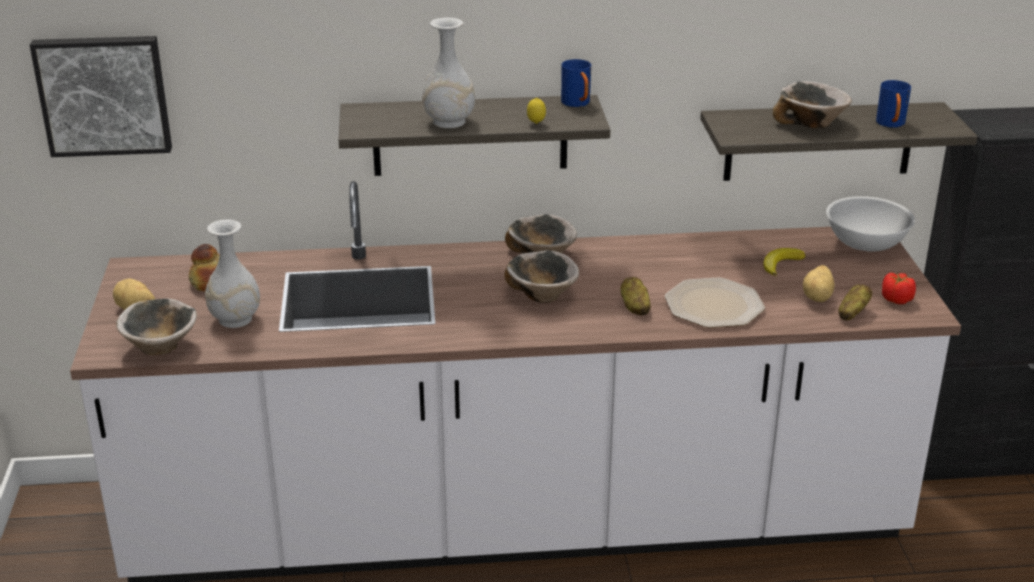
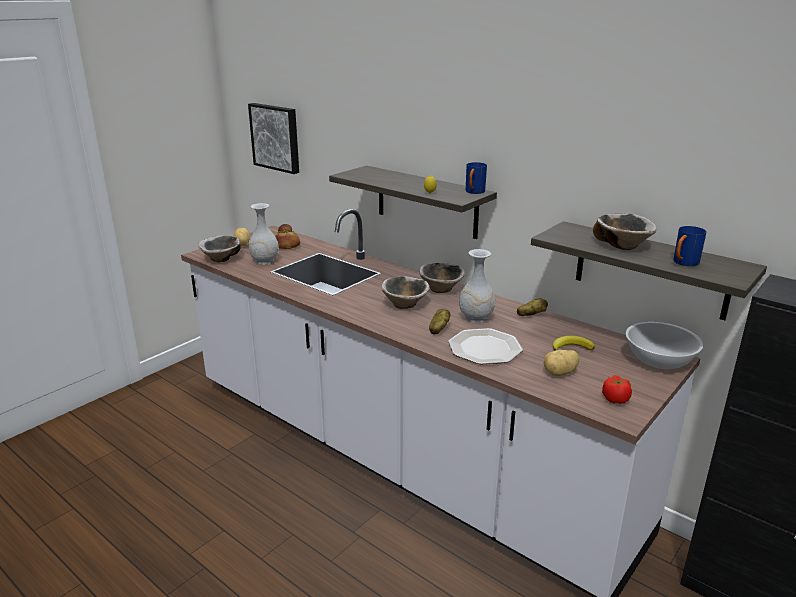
camera: 45 degrees right, 5 degrees down
(449, 122) = (391, 182): white vase -> white vase (475, 318)
(852, 313) = (565, 391): potato -> potato (531, 315)

